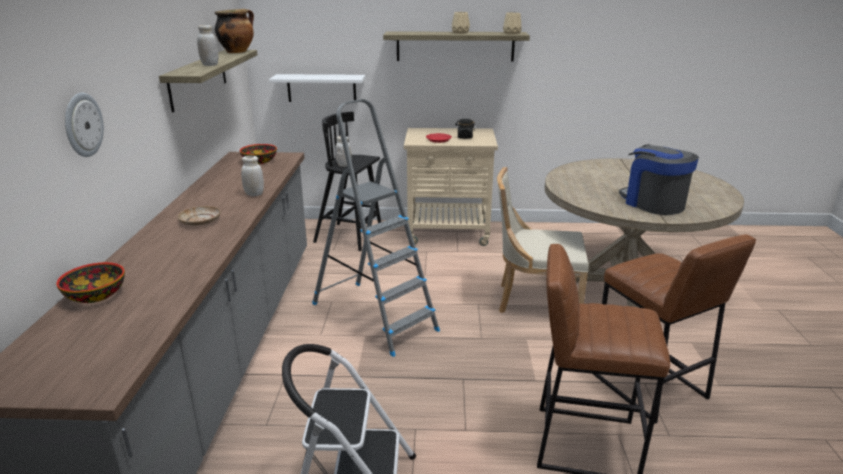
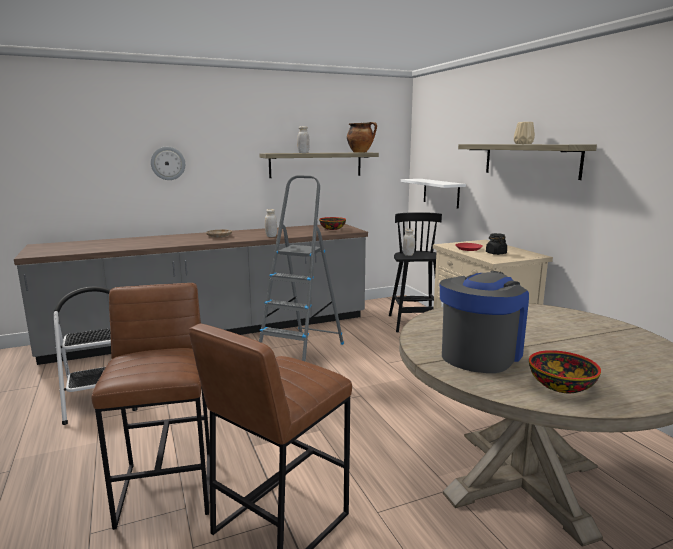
camera: 65 degrees right, 10 degrees down
(95, 295) = (119, 240): bowl -> bowl (560, 385)
(512, 33) = (563, 144): beige vase -> none
(535, 301) = (397, 423): beige chair -> none

